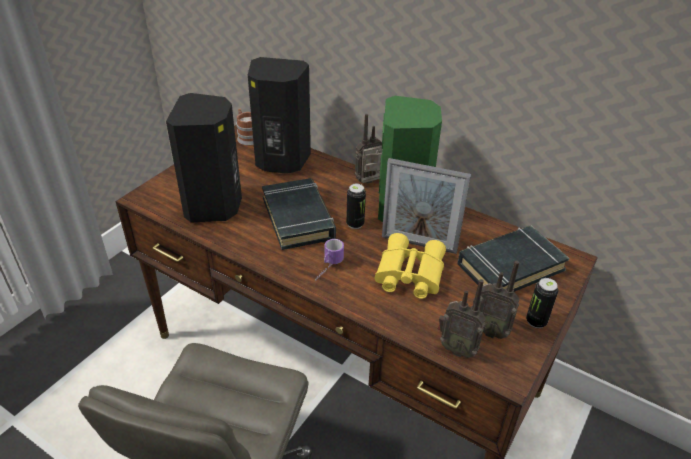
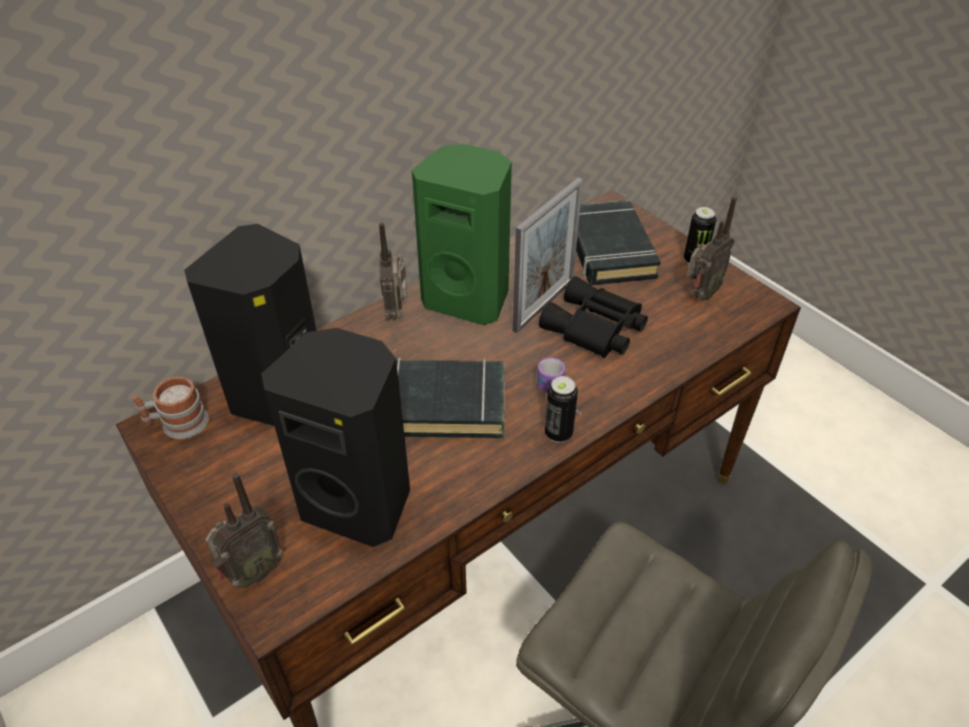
camera: 70 degrees left, 5 degrees up
(355, 224) = (479, 350): can -> can (558, 433)
(408, 274) = (594, 329): yellow binoculars -> black binoculars
(457, 348) = (721, 326): radio -> radio (252, 573)

